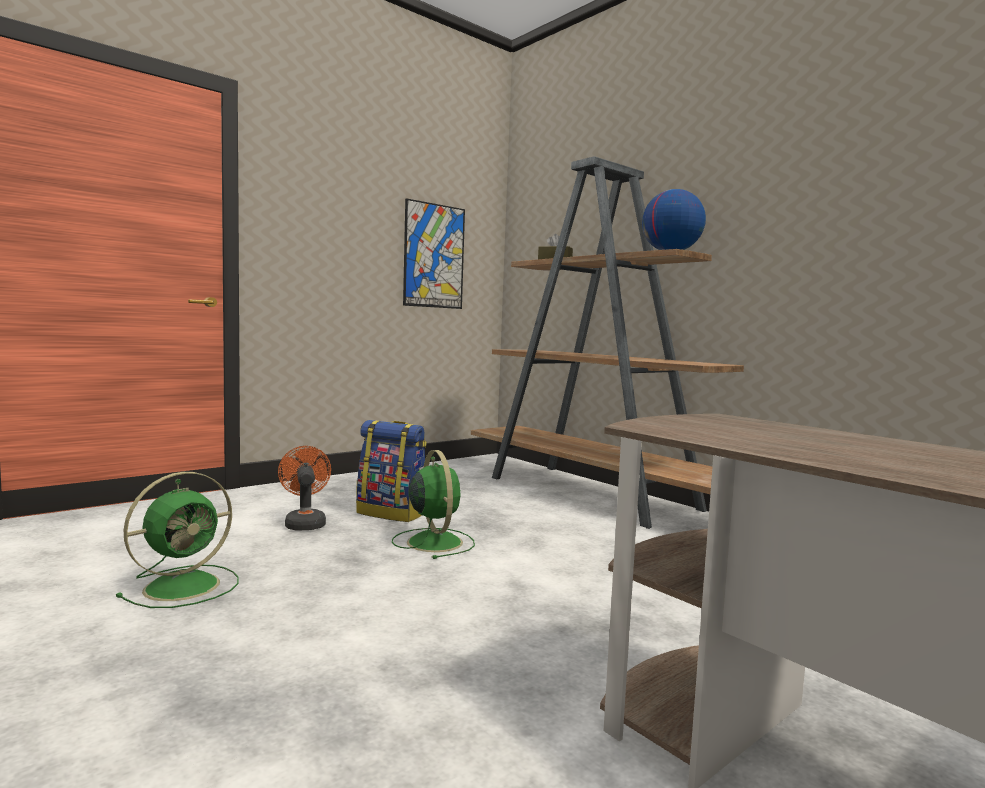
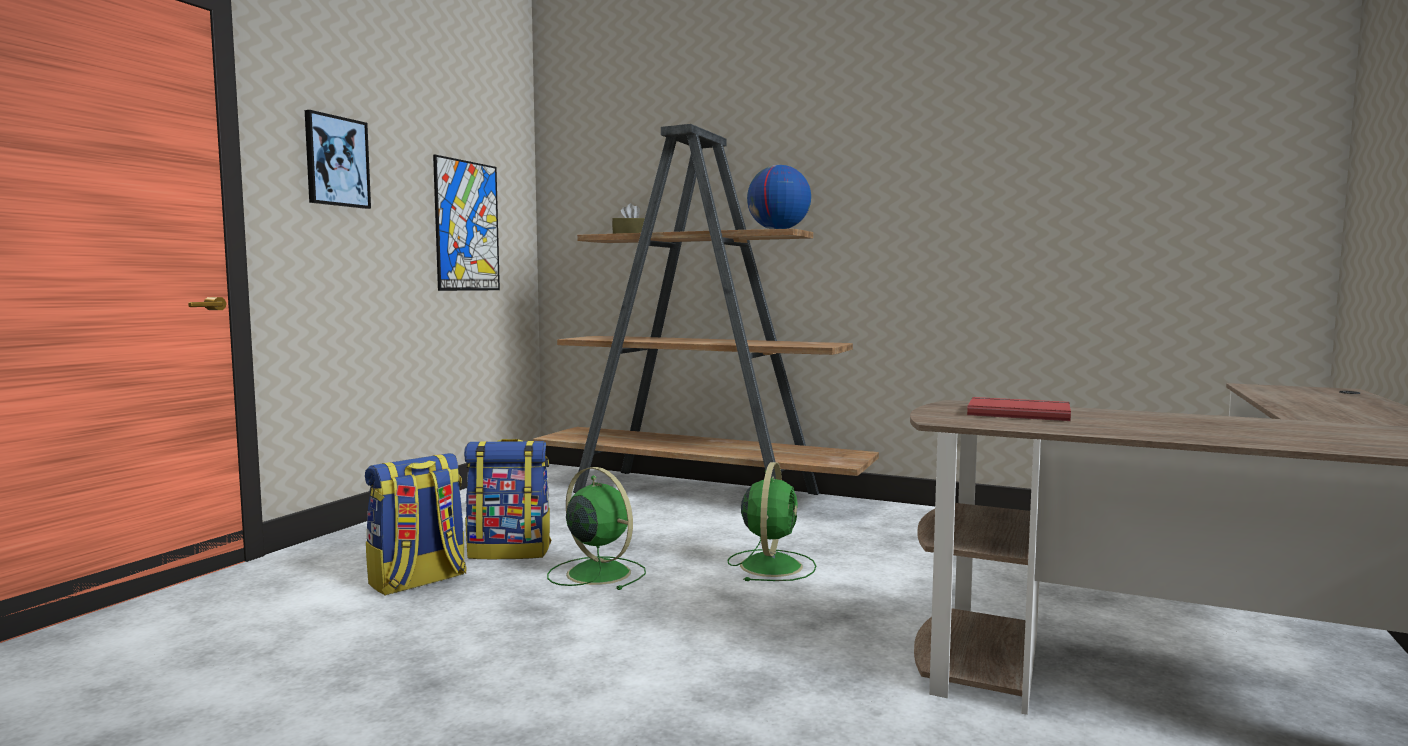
camera: 25 degrees left, 0 degrees up
(185, 585) = (370, 680): green fan -> green fan (771, 565)
(304, 523) = (418, 581): orange fan -> backpack
(318, 202) = (336, 161): none -> picture
(760, 430) = (1018, 413): none -> red book

